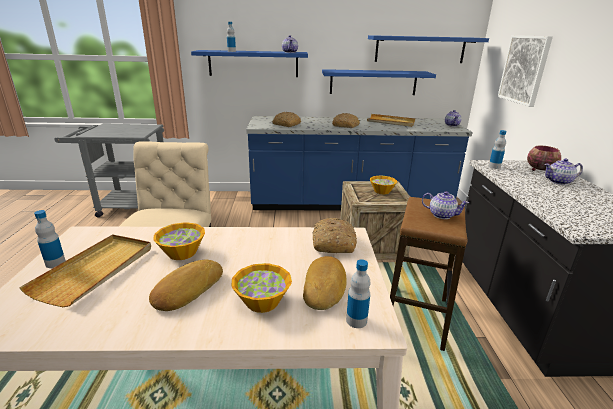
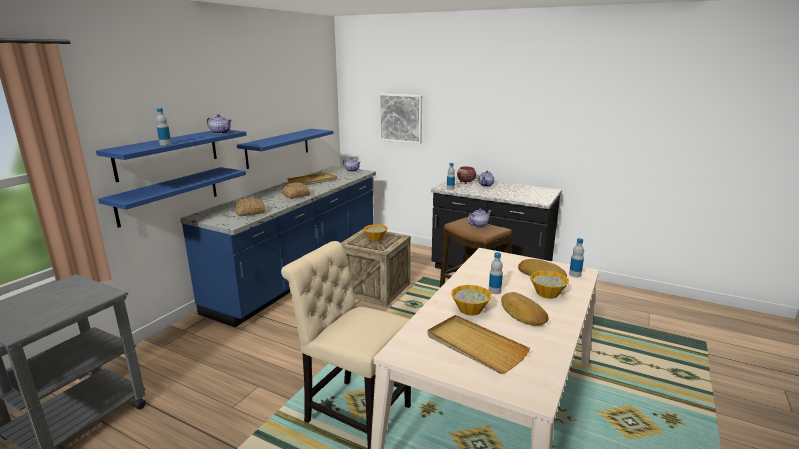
camera: 60 degrees left, 5 degrees down
(55, 263) = (449, 365): bottle -> bottle (494, 291)
(332, 243) = (492, 260): bread -> none
(420, 49) = (304, 110): blue shelf -> blue shelf (169, 195)

